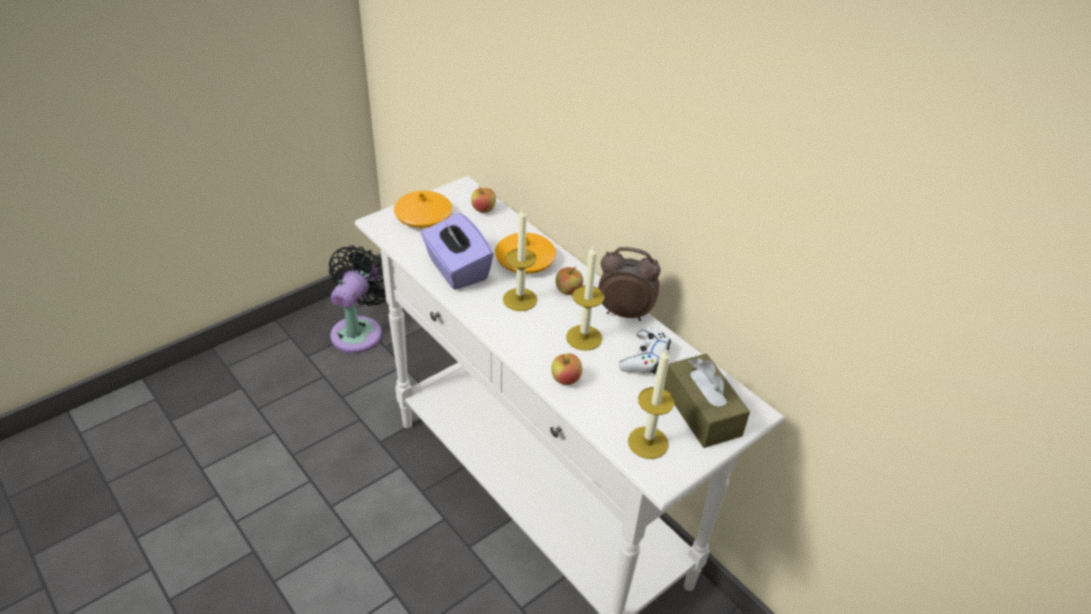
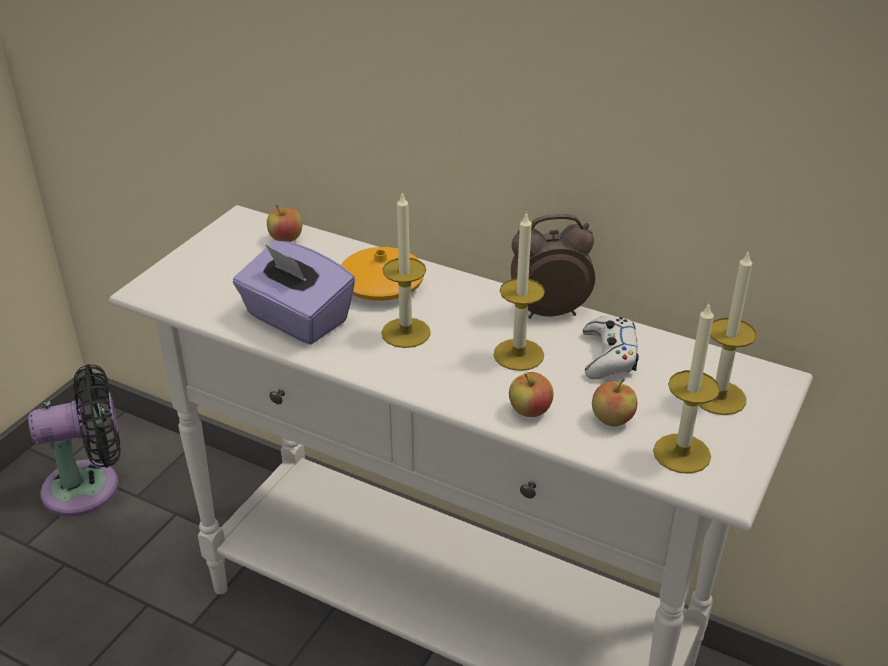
camera: 20 degrees left, 5 degrees down
(359, 331) = (90, 487): black fan -> black fan turned 75 degrees clockwise
(423, 217) = (208, 267): orange vase -> none
(568, 291) = (461, 306): apple -> apple (612, 419)
(702, 411) = (719, 397): brown tissue box -> candle

